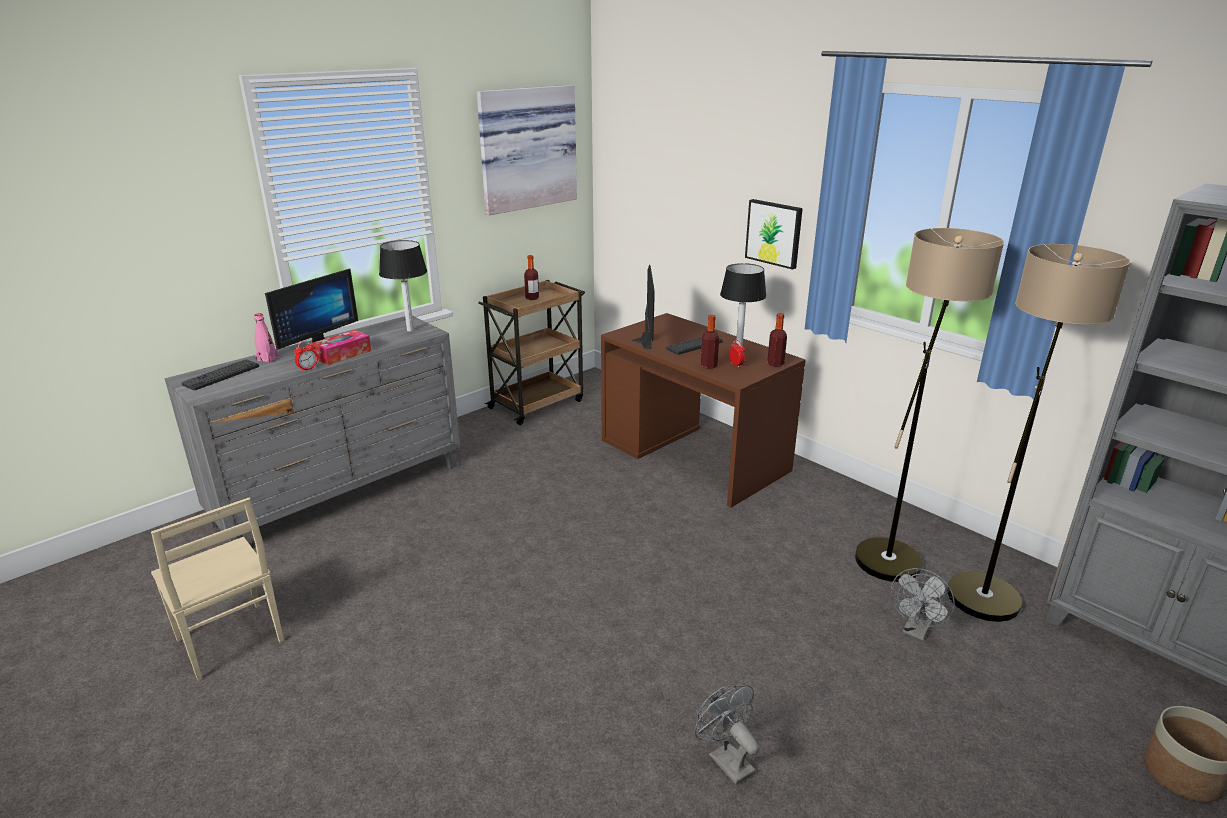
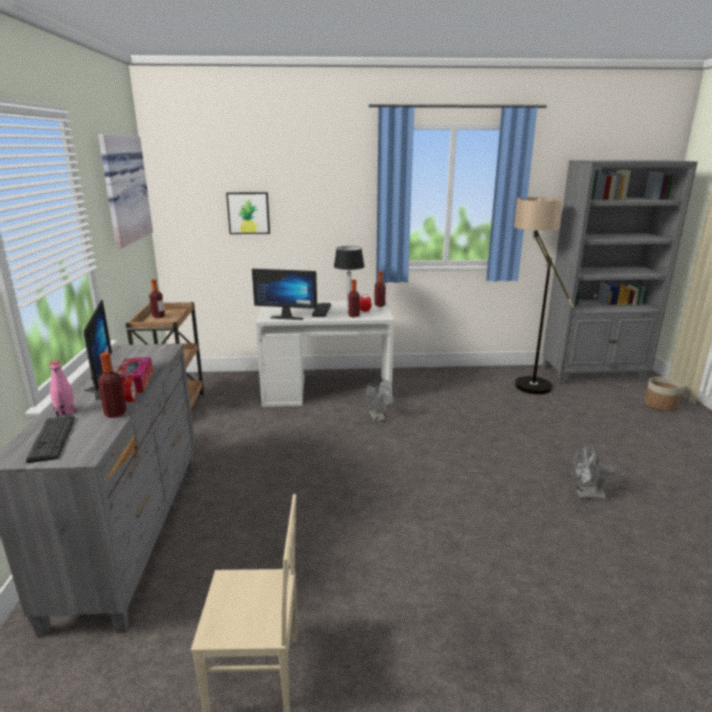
camera: 50 degrees left, 5 degrees down
(279, 374) = (115, 413): none -> bottle
(411, 330) = (146, 351): table lamp -> none
(641, 340) = (287, 317): monitor -> monitor turned 150 degrees clockwise
(693, 455) = (326, 390): brown desk -> white desk
(774, 233) = (337, 227): picture -> picture (248, 213)
(894, 548) = (477, 385): floor lamp -> none
(916, 631) = (539, 409): grey fan -> grey fan (378, 418)

